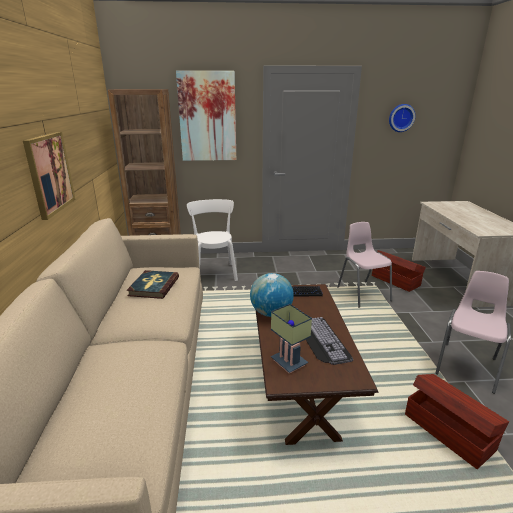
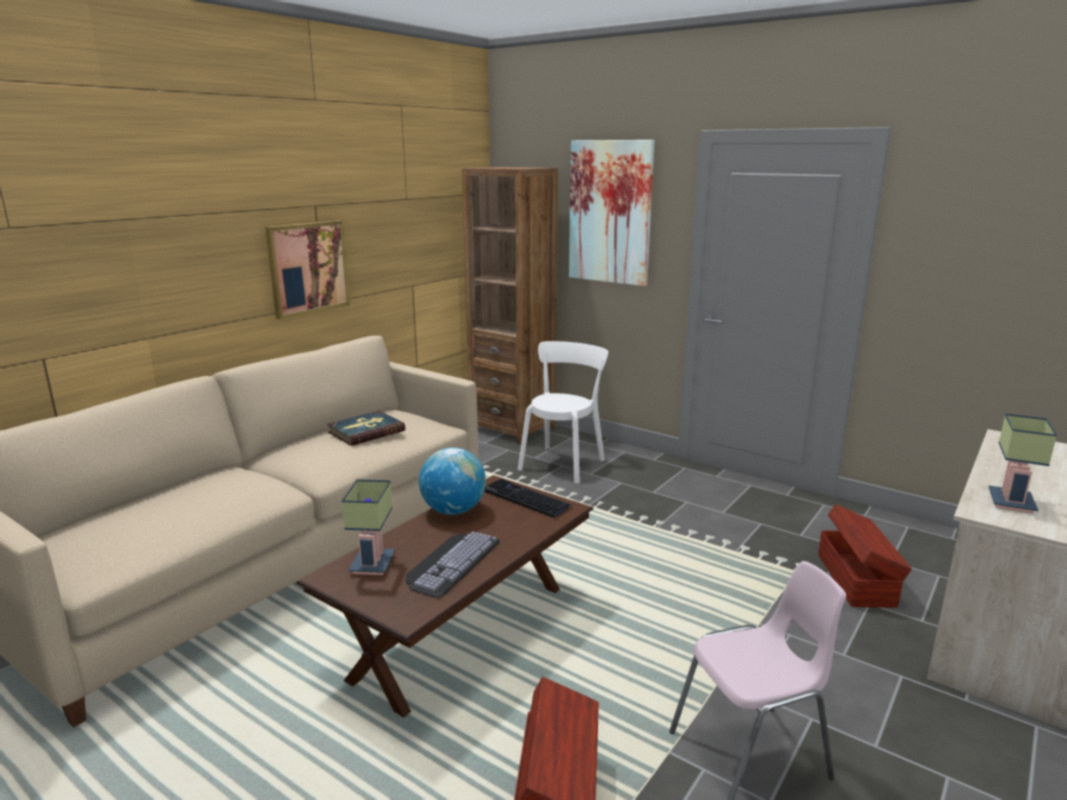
camera: 40 degrees right, 5 degrees down
(363, 293) = (749, 573): pink chair -> none
(401, 118) = (983, 237): wall clock -> none
(481, 226) = (1014, 504): none -> table lamp

